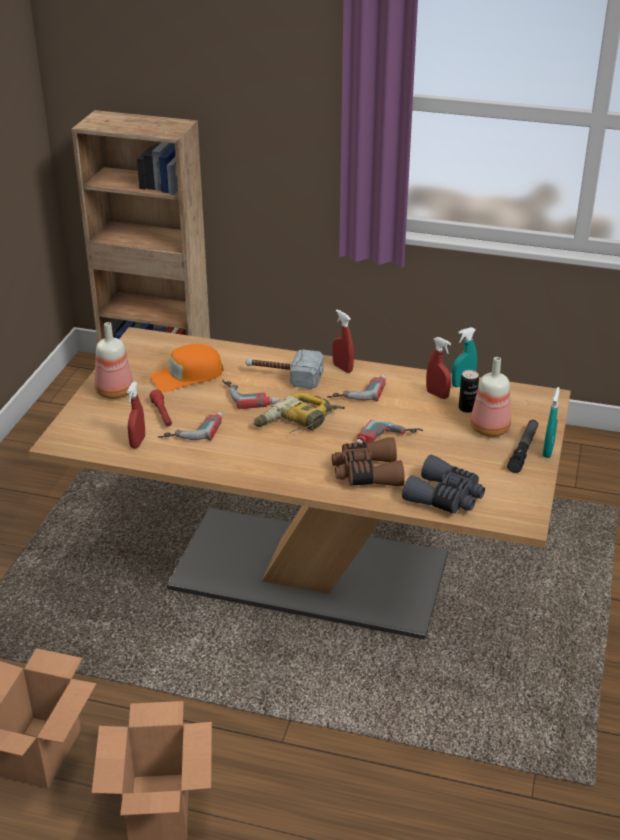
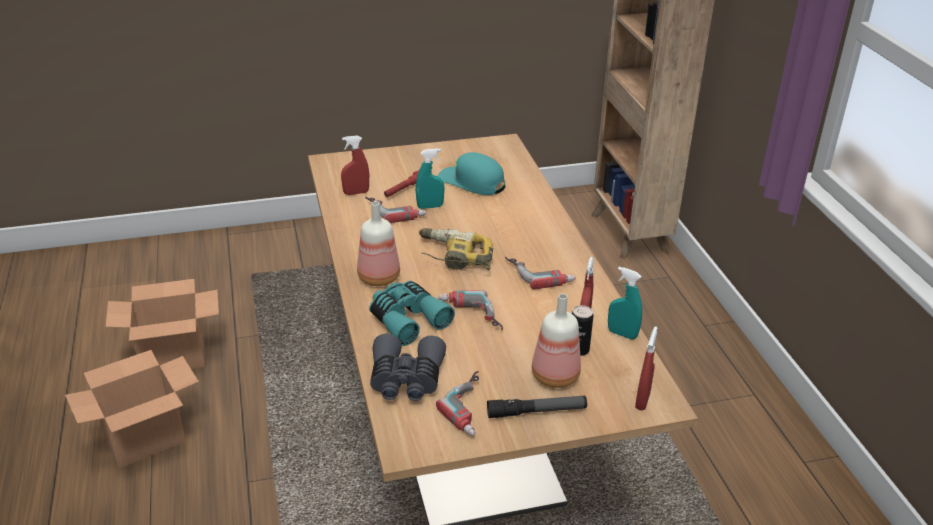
camera: 60 degrees right, 0 degrees up
(113, 392) = (415, 159): bottle -> bottle (377, 277)
(187, 376) = (471, 182): orange cap -> turquoise cap
(251, 395) = (473, 220): power drill -> power drill (473, 407)
(283, 376) = (521, 226): hammer -> none
(342, 368) = (569, 253): red spray bottle -> red spray bottle (642, 400)
(366, 473) = (407, 319): brown binoculars -> turquoise binoculars
(548, 451) = (552, 431): turquoise spray bottle -> turquoise spray bottle (430, 206)

